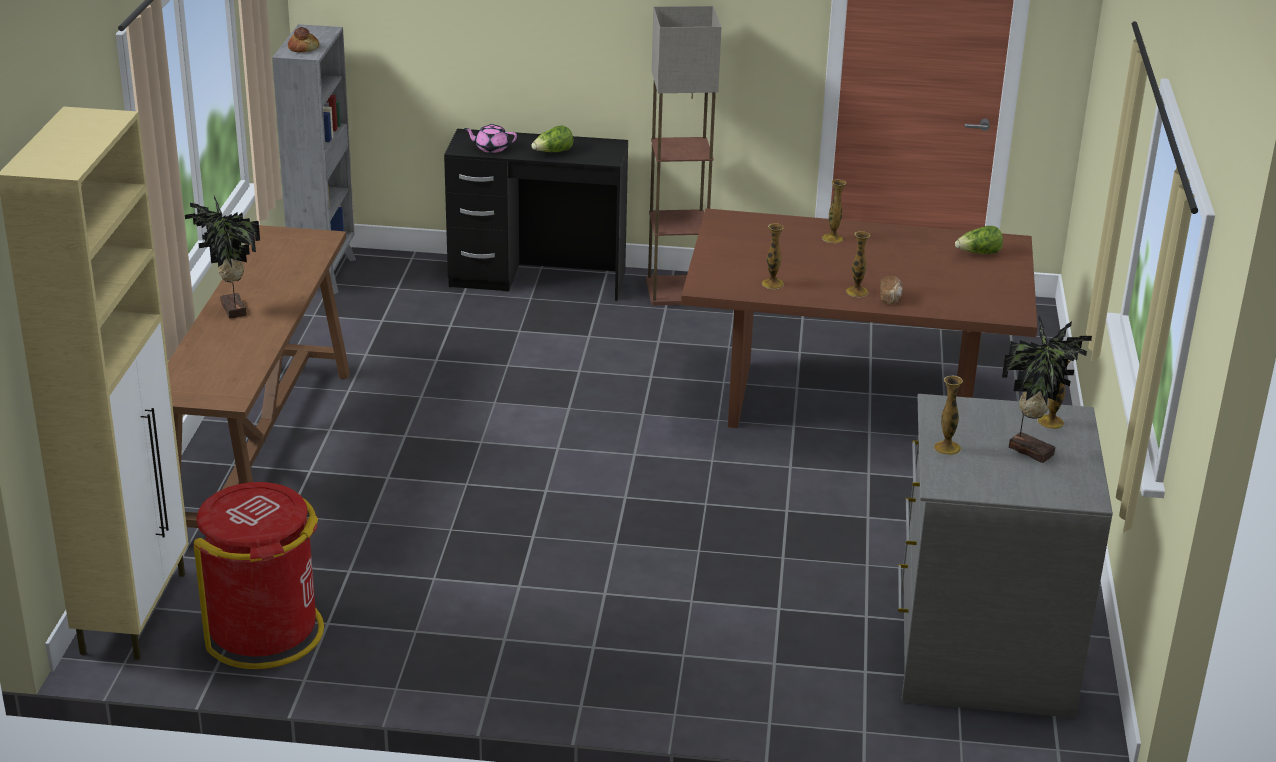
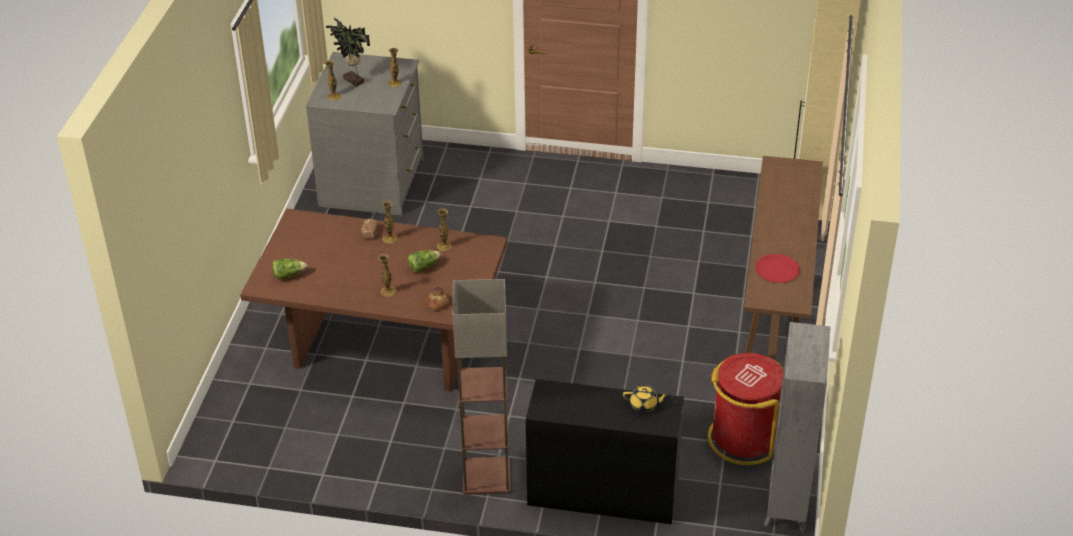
camera: 175 degrees left, 10 degrees up
(231, 310) = (798, 229): potted plant -> none
(265, 632) = (739, 197): red trash can -> red trash can (743, 438)
(284, 266) = (777, 269): none -> red plate
(303, 48) = (808, 339): bread -> bread (437, 304)
(491, 148) = (644, 405): pink teapot -> yellow teapot
(553, 152) = (591, 398): lettuce -> lettuce (423, 267)

